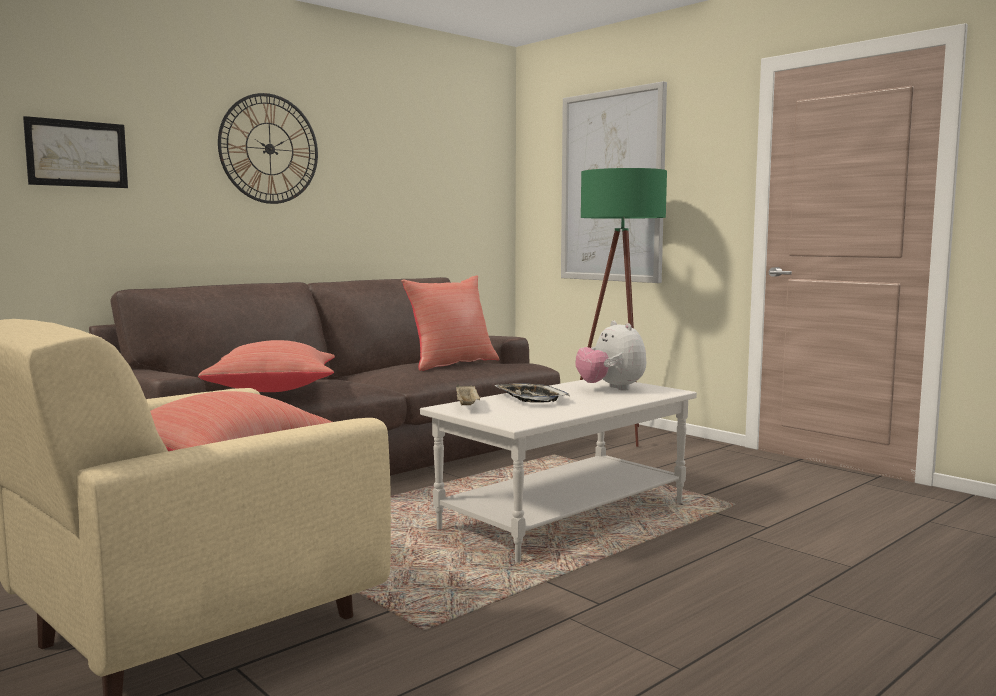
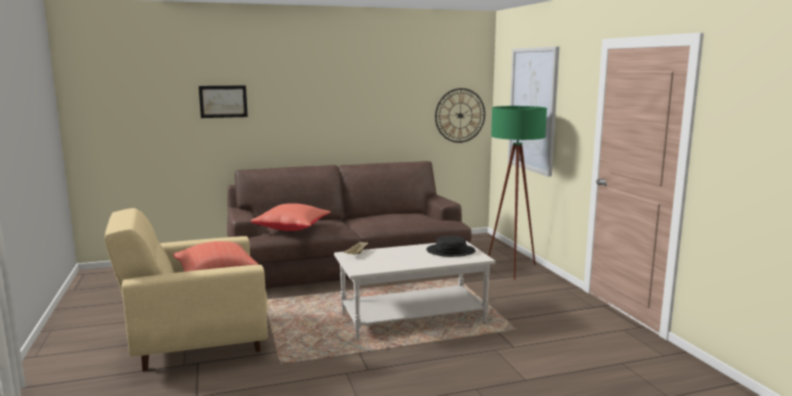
camera: 25 degrees right, 5 degrees up
(269, 149) = (324, 90): wall clock -> wall clock (460, 115)
(451, 363) = (405, 218): red pillow -> none
(530, 398) = (395, 253): tray -> none
(611, 389) = (450, 251): plush toy -> black hat

